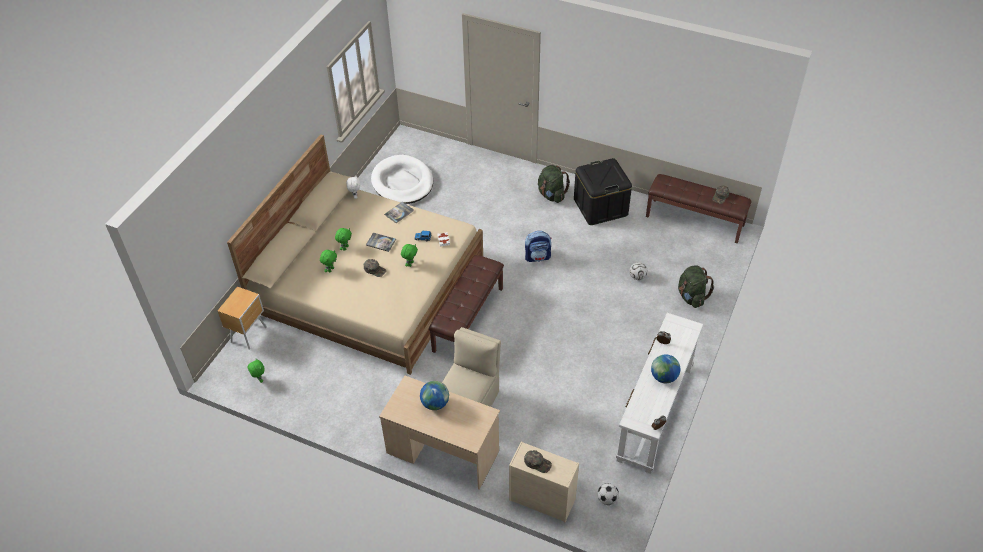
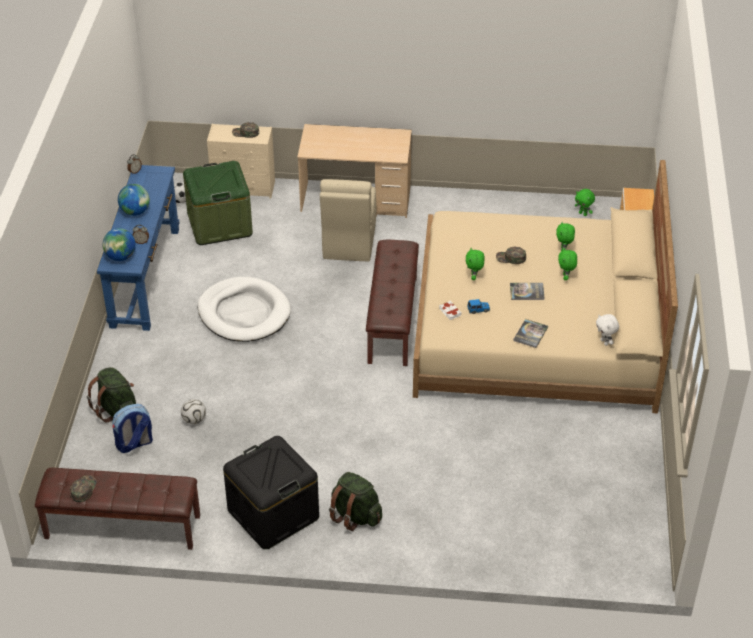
camera: 160 degrees right, 5 degrees down
(402, 182) = (592, 479): white dog bed -> white dog bed (244, 313)
(435, 403) = (363, 148): globe -> globe (121, 257)
(537, 257) = (338, 415): backpack -> backpack (134, 444)
(577, 457) = (219, 224): none -> green storage box
(655, 413) = (145, 277): white console table -> blue console table

